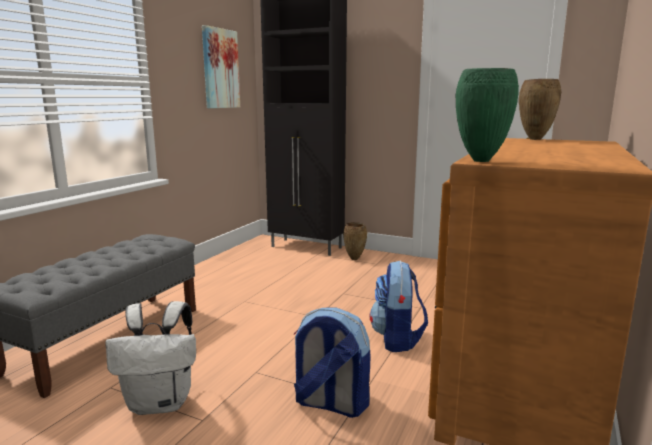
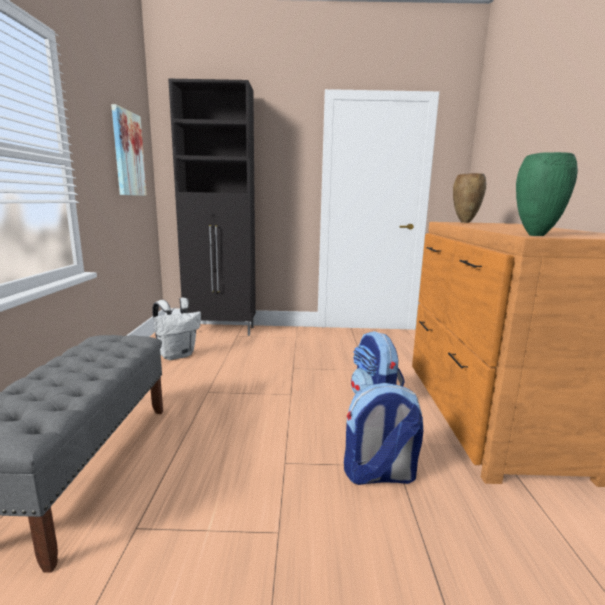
camera: 25 degrees left, 0 degrees up
(161, 402) = (216, 527): white backpack -> white backpack (177, 355)
(355, 259) = (274, 336): brown vase -> none

